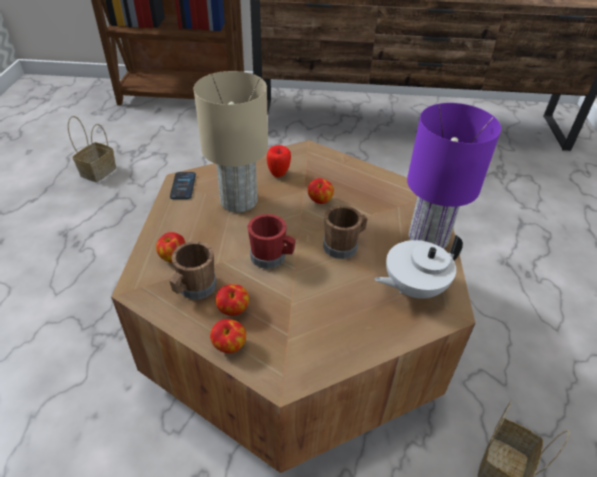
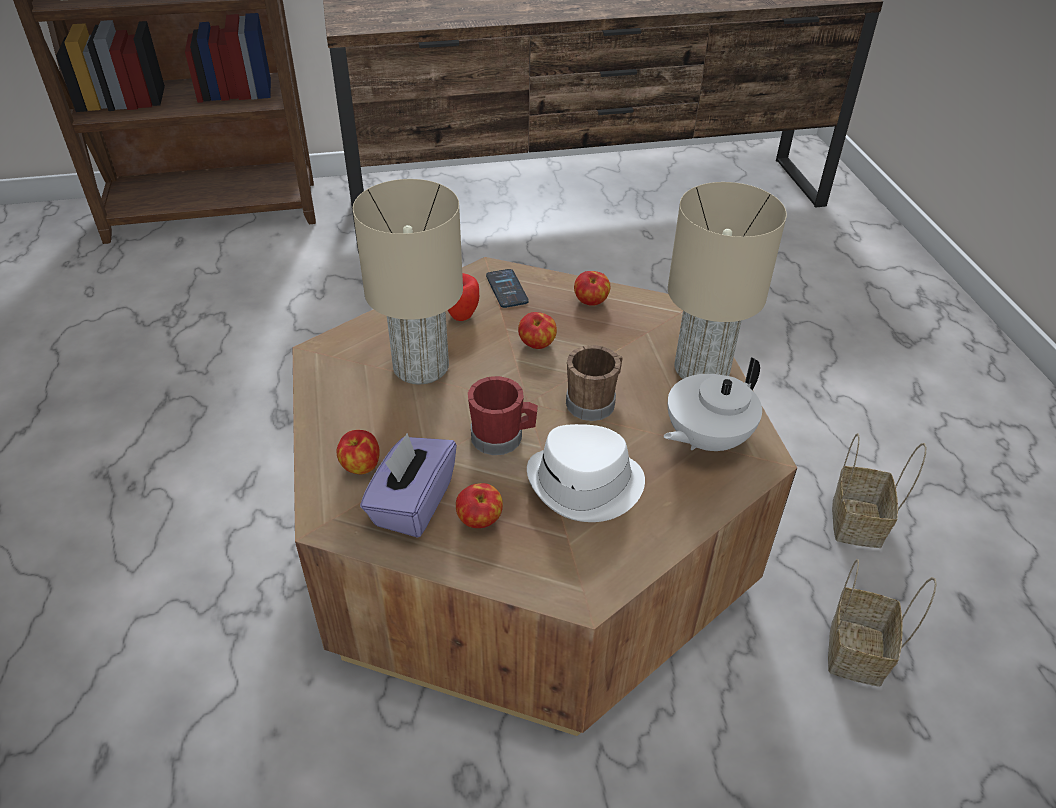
camera: 15 degrees left, 0 degrees up
(98, 172) = (119, 364): basket -> basket (858, 524)
(183, 186) = (327, 360): phone -> phone (507, 289)
(194, 288) = (412, 504): brown mug -> purple tissue box
(229, 346) = (495, 569): apple -> apple (591, 302)
(315, 302) = (586, 485): none -> white hat
(427, 239) = (701, 370): purple table lamp -> beige table lamp

